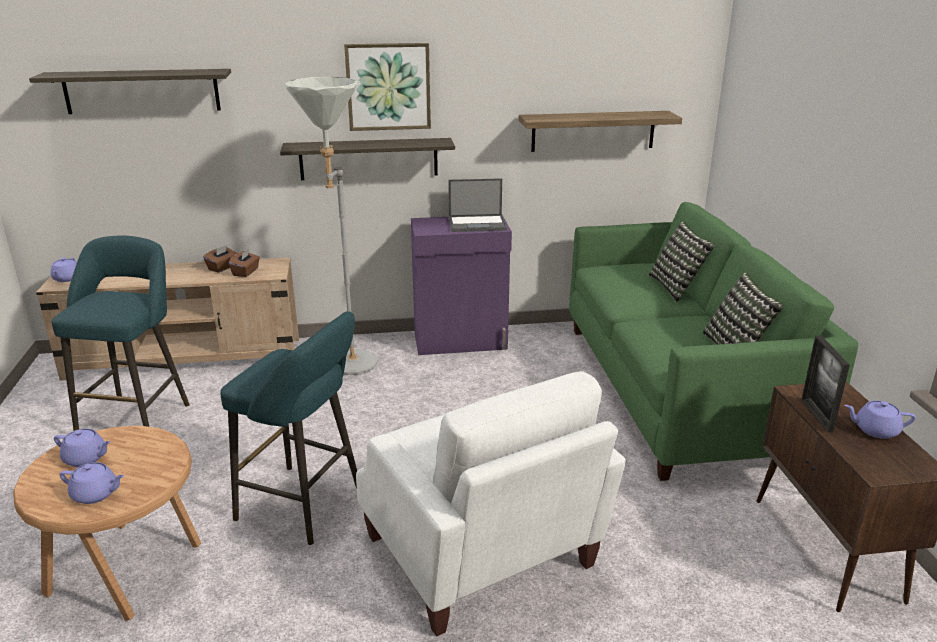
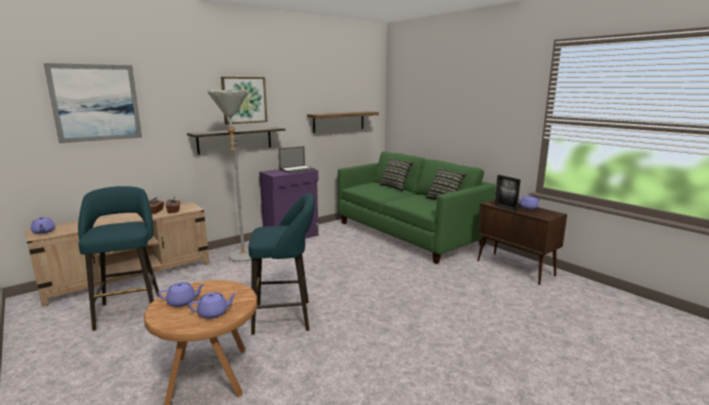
camera: 30 degrees left, 10 degrees down
(142, 91) = (96, 103): shelf -> picture
(482, 555) = (395, 309): white armchair -> none

